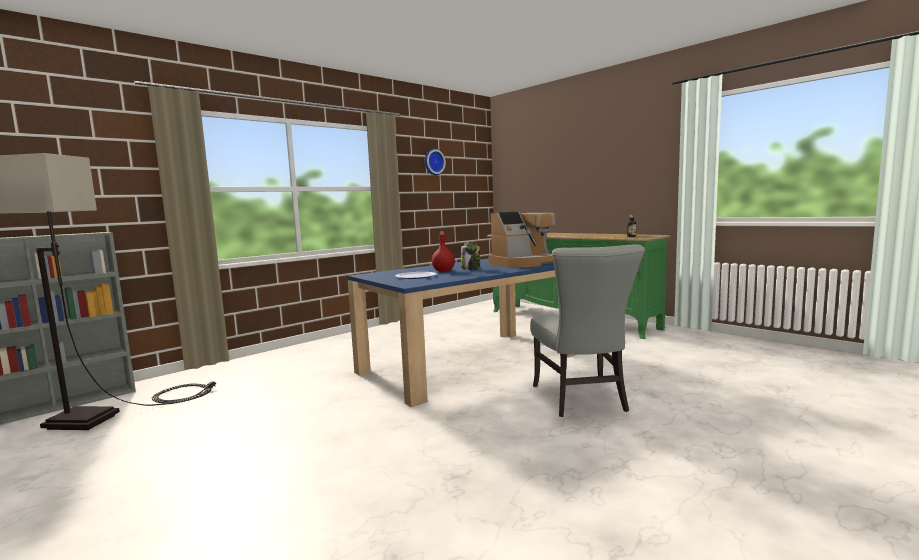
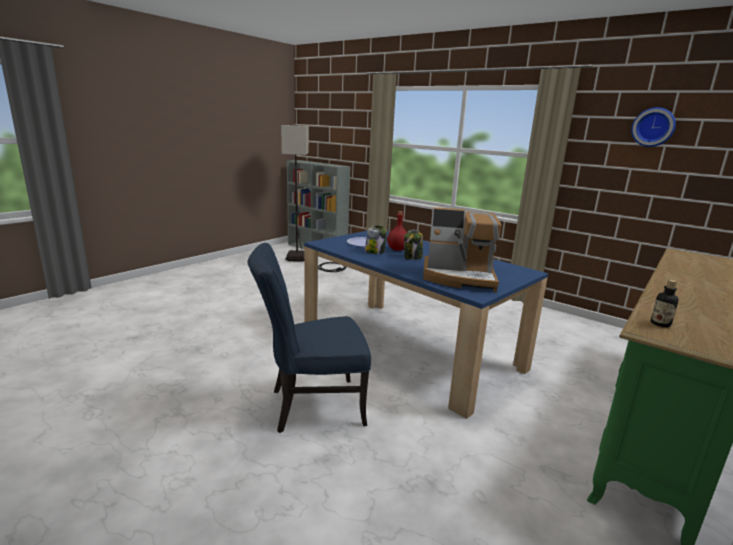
camera: 80 degrees right, 10 degrees up
(451, 274) = (375, 252): none -> jar
(525, 264) = (459, 277): coffee machine -> coffee machine turned 45 degrees counterclockwise
(582, 400) = (310, 406): grey chair -> blue chair

